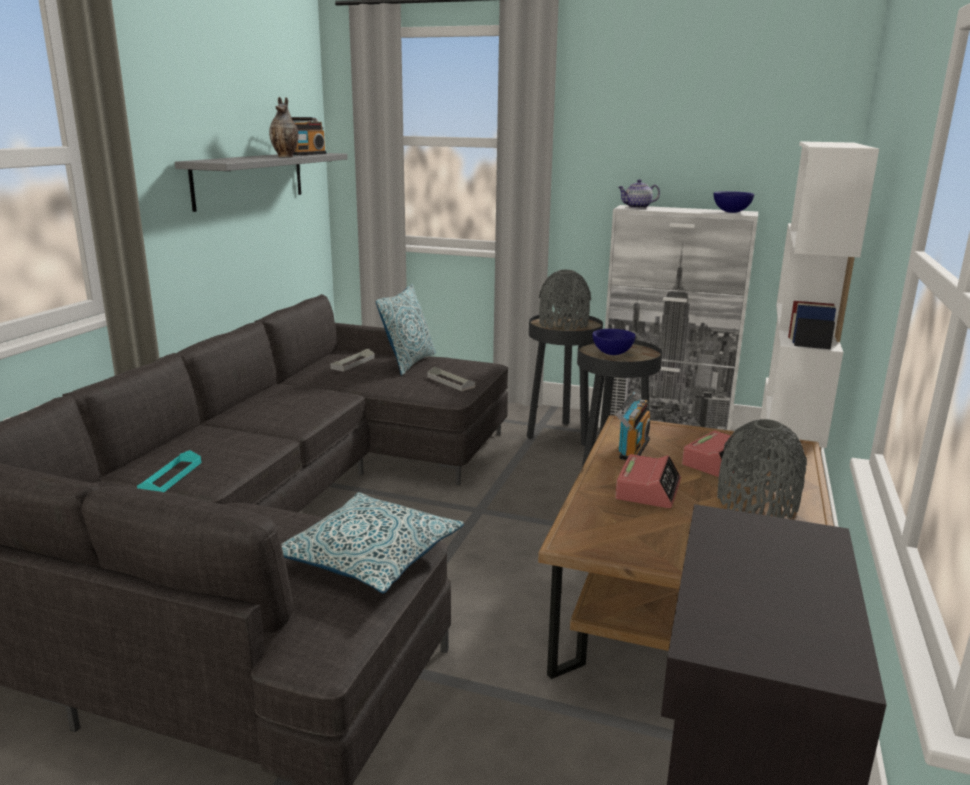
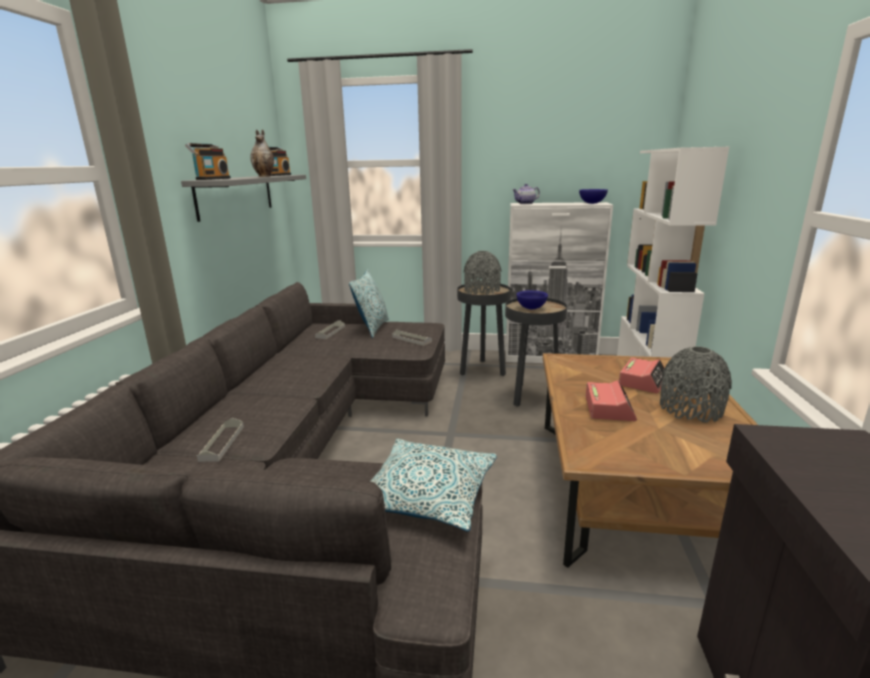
camera: 10 degrees left, 0 degrees up
(171, 477) = (222, 443): turquoise tray -> grey tray
(631, 448) = (575, 377): radio -> radio (212, 179)

